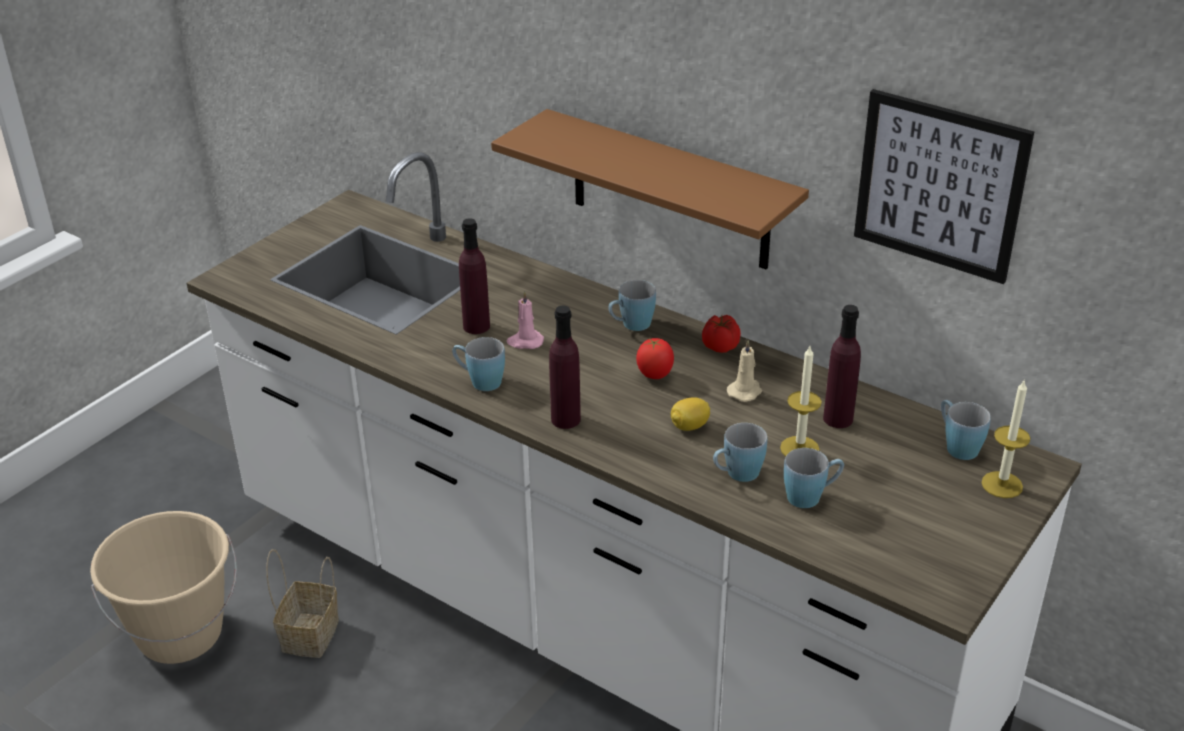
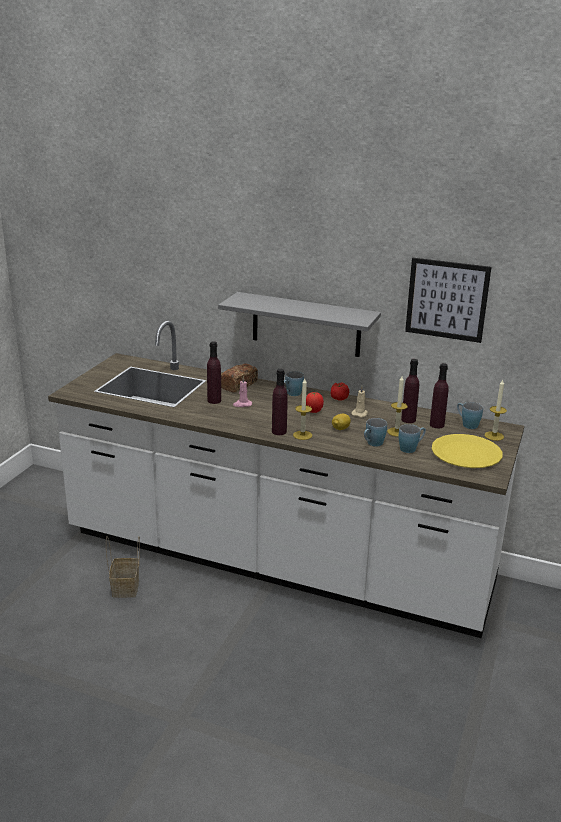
camera: 15 degrees left, 10 degrees down
(180, 634) = (50, 597): beige bucket -> none
(479, 381) = (227, 421): blue mug -> none
(539, 292) = (238, 385): none -> bread
(607, 434) = (302, 435): none -> candle
(670, 191) = (306, 324): brown shelf -> grey shelf
(891, 439) = (437, 425): none -> purple bottle
(921, 524) = (466, 453): none -> yellow plate

